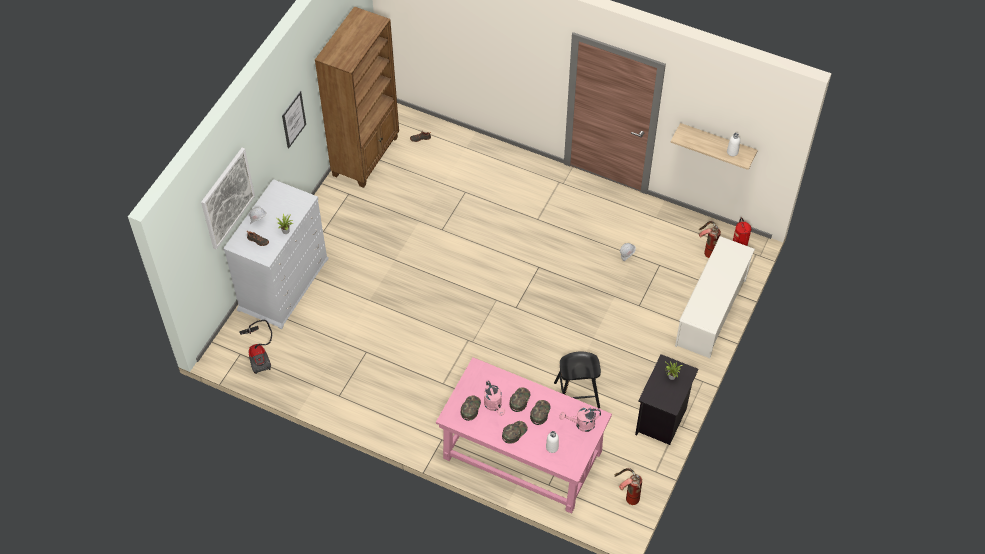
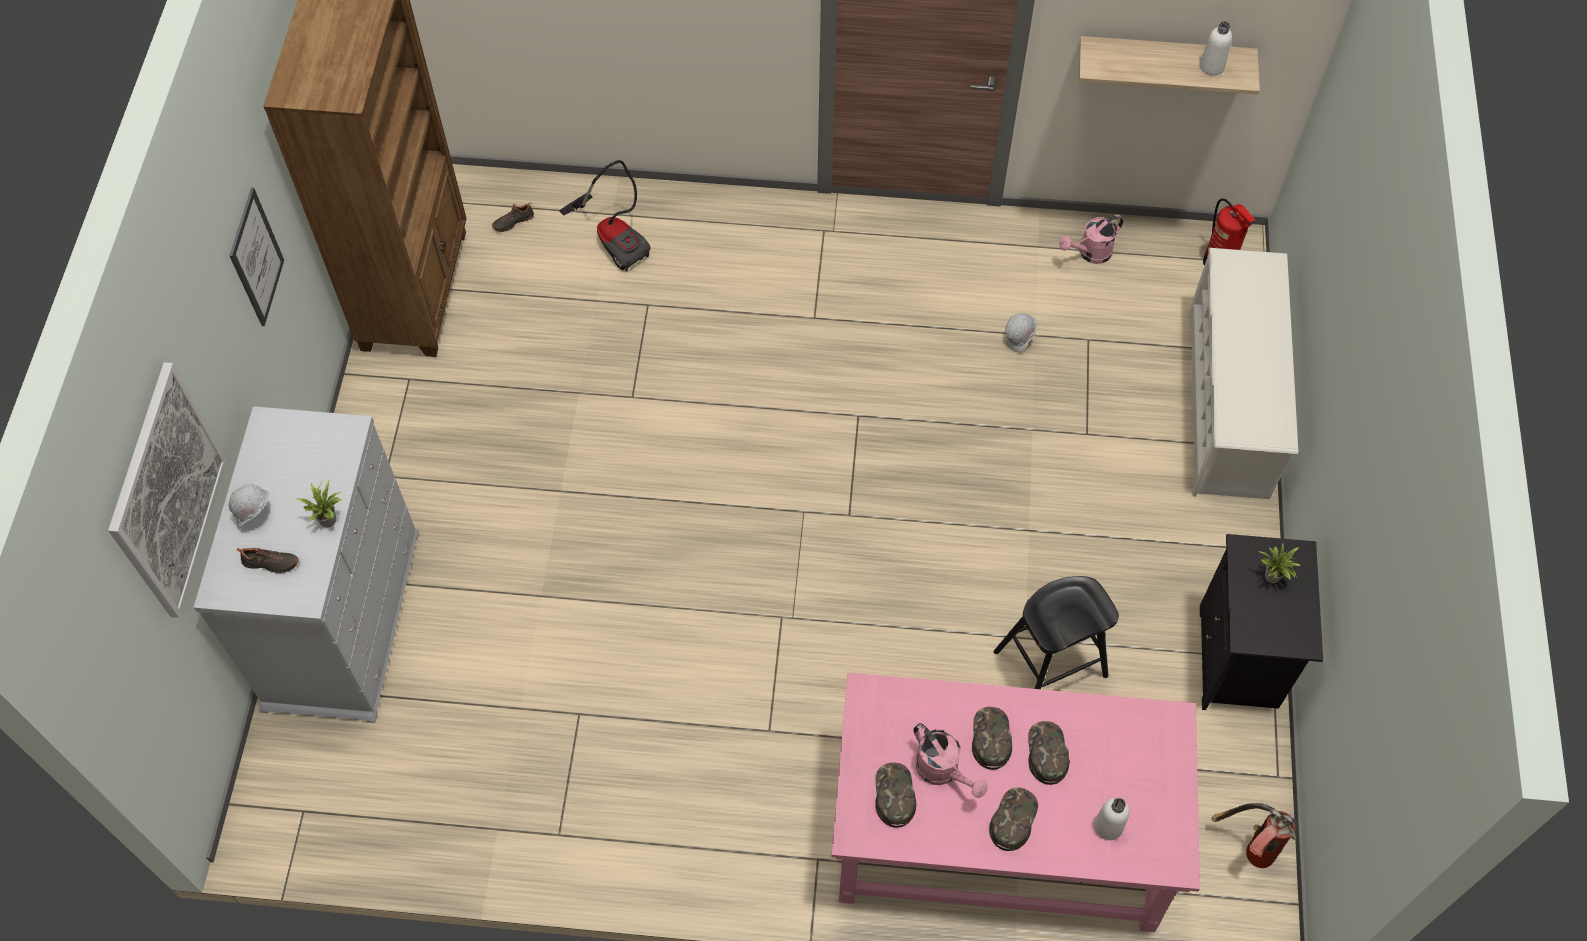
camera: 20 degrees left, 5 degrees up
(259, 354) = (347, 798): vacuum cleaner -> vacuum cleaner (615, 237)
(581, 424) = (1145, 750): pink watering can -> pink watering can (1090, 254)
(706, 250) = (1161, 282): fire extinguisher -> none

